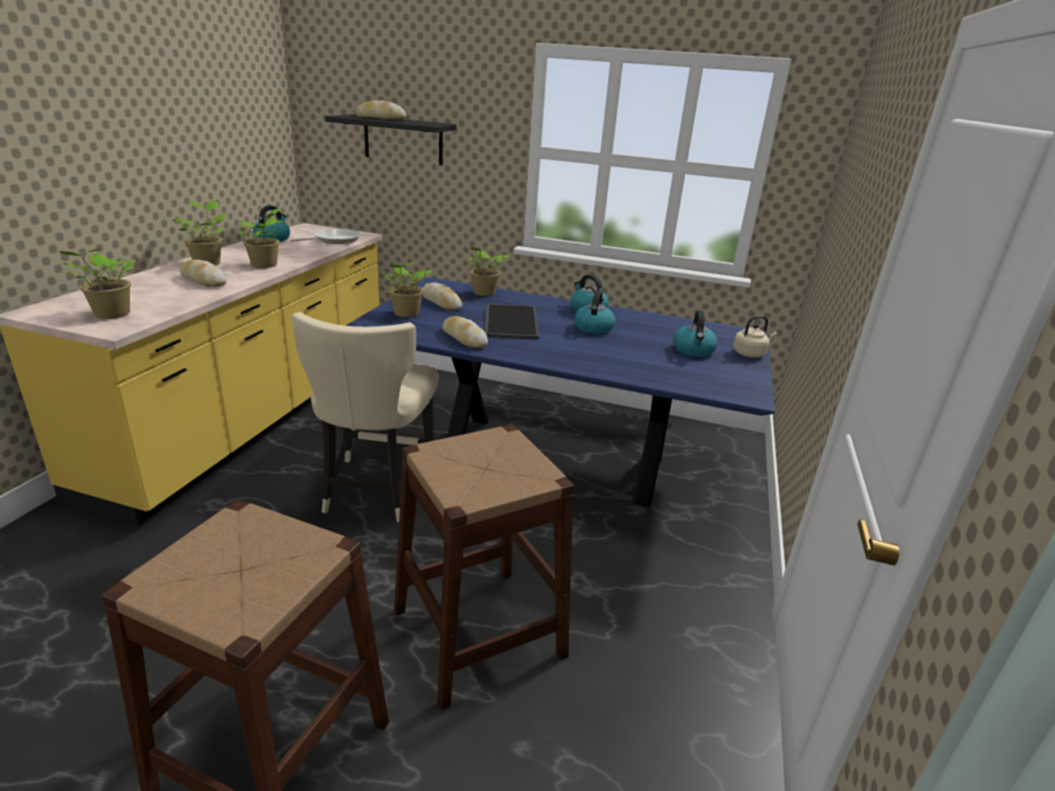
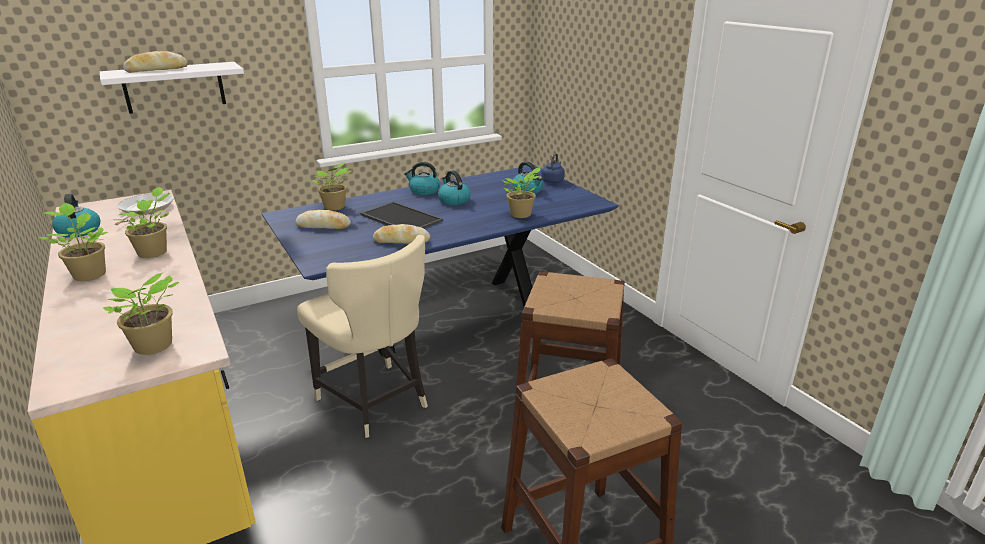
camera: 45 degrees left, 0 degrees up
(204, 280) = (140, 287): bread -> none
(403, 140) = (174, 87): black shelf -> white shelf
(406, 314) = (322, 244): potted plant -> potted plant (522, 215)
(750, 354) = (553, 181): beige kettle -> blue kettle

